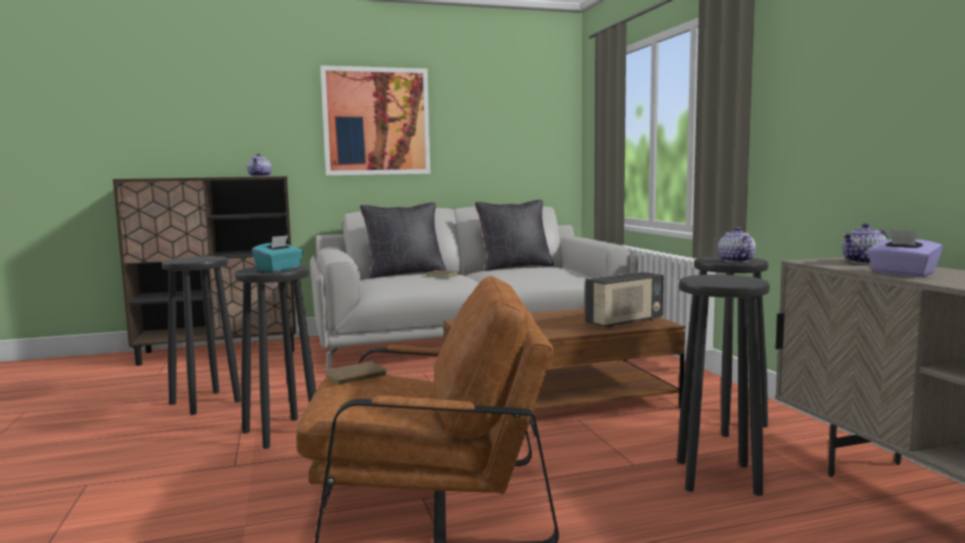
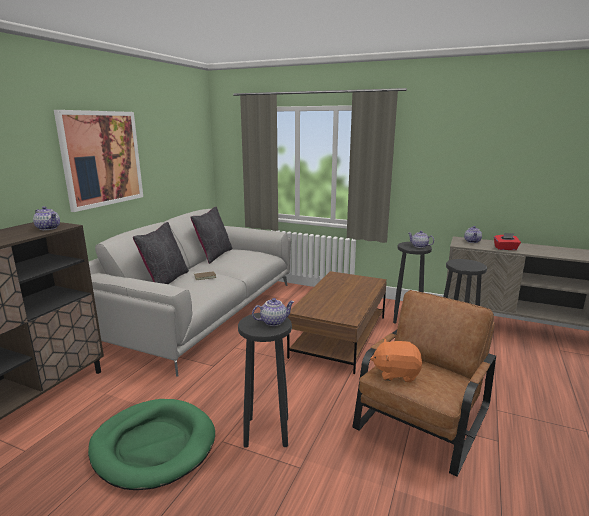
camera: 50 degrees left, 10 degrees up
(206, 402) = (154, 445): black stool -> green dog bed
(279, 269) = (273, 322): turquoise tissue box -> teapot
(357, 377) = (396, 373): brown book -> orange plush toy
(624, 322) = (363, 284): radio -> none
(901, 274) = (505, 248): purple tissue box -> red tissue box

